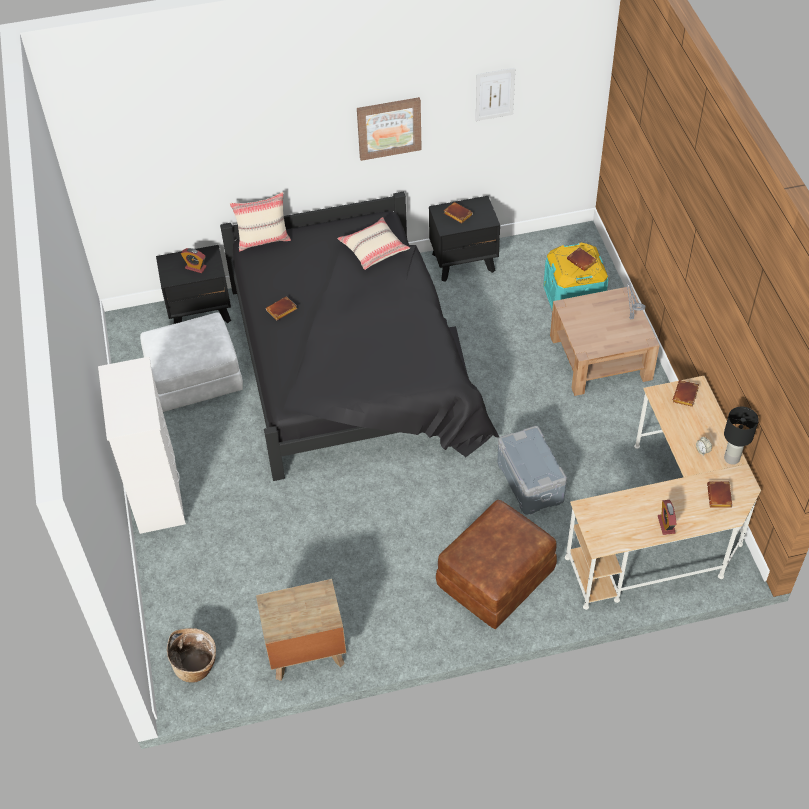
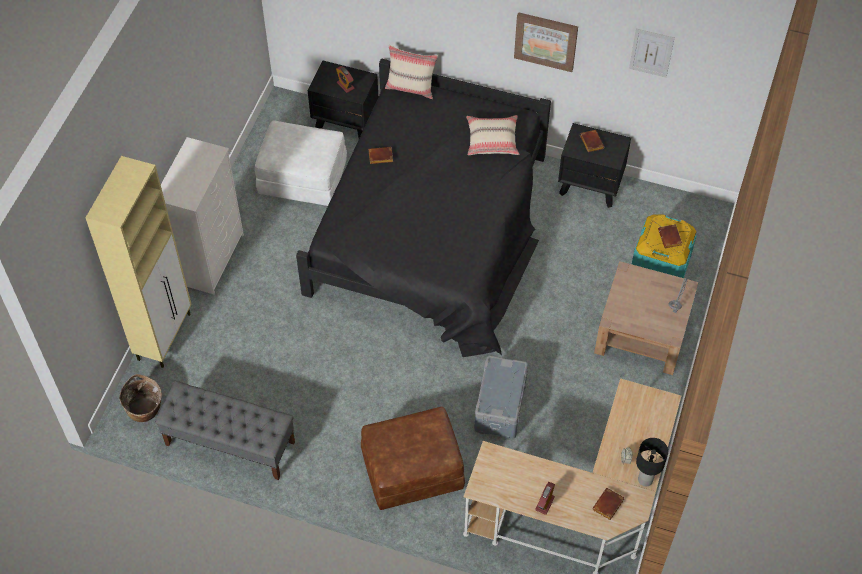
camera: 30 degrees right, 5 degrees up
(164, 587) = (165, 336): none -> beige cabinet
(305, 650) = (230, 443): brown nightstand -> grey bench
(686, 396) = (650, 405): brown book -> none

